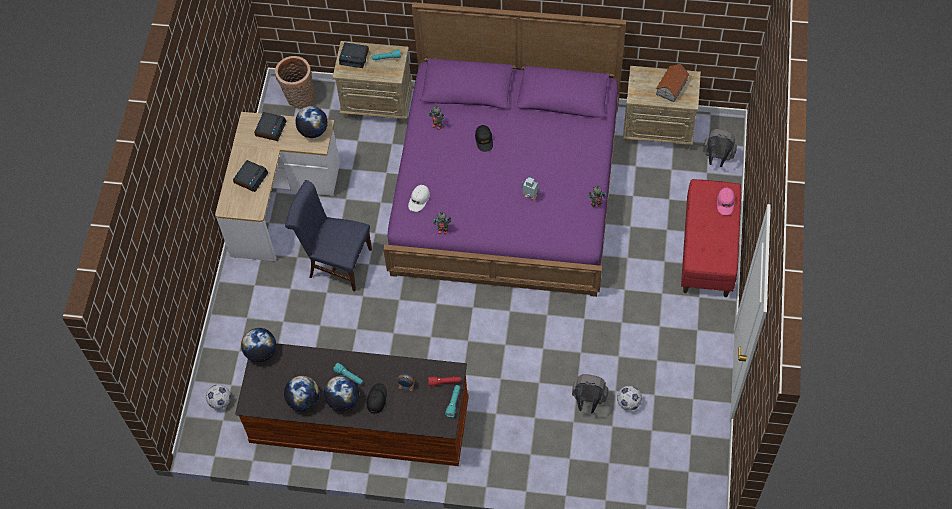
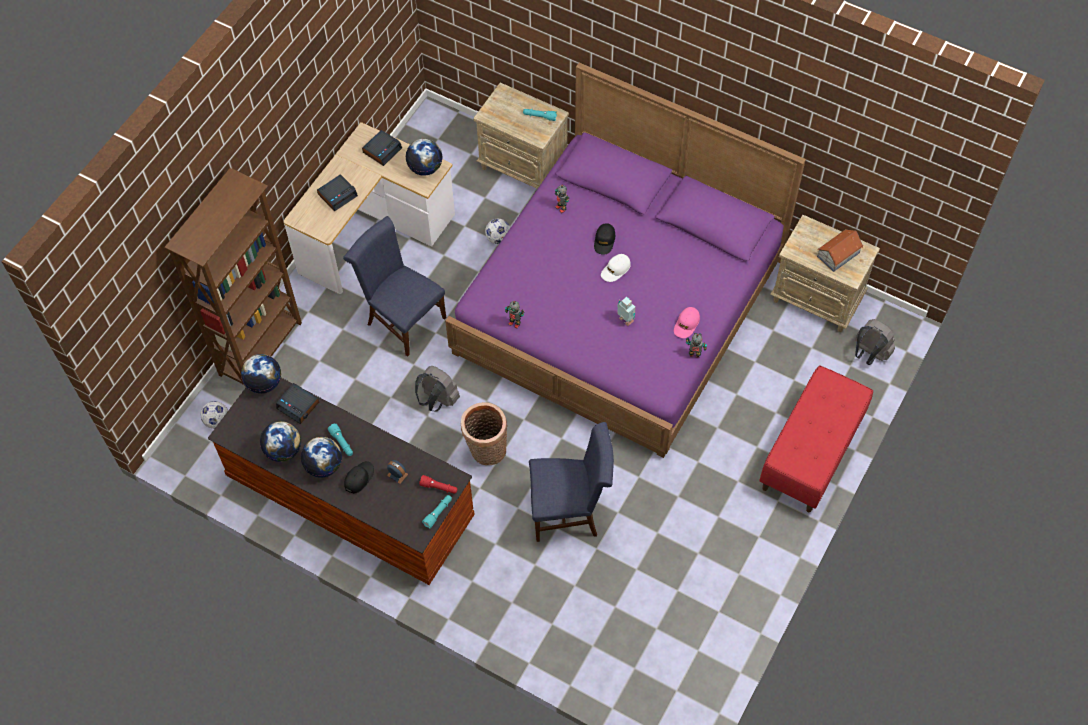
camera: 20 degrees right, 0 degrees up
(230, 329) = (262, 349): none -> brown bookcase
(299, 99) = (444, 133): basket -> basket (486, 451)
(354, 57) = (506, 104): alarm clock -> alarm clock (298, 405)
(419, 200) = (504, 281): white cap -> white cap (615, 270)
(543, 365) = (570, 510): none -> blue chair
(588, 401) = (601, 569): grey backpack -> grey backpack (438, 400)
(628, 403) = (644, 588): football -> football (498, 238)
(725, 203) = (845, 405): pink cap -> pink cap (686, 324)

